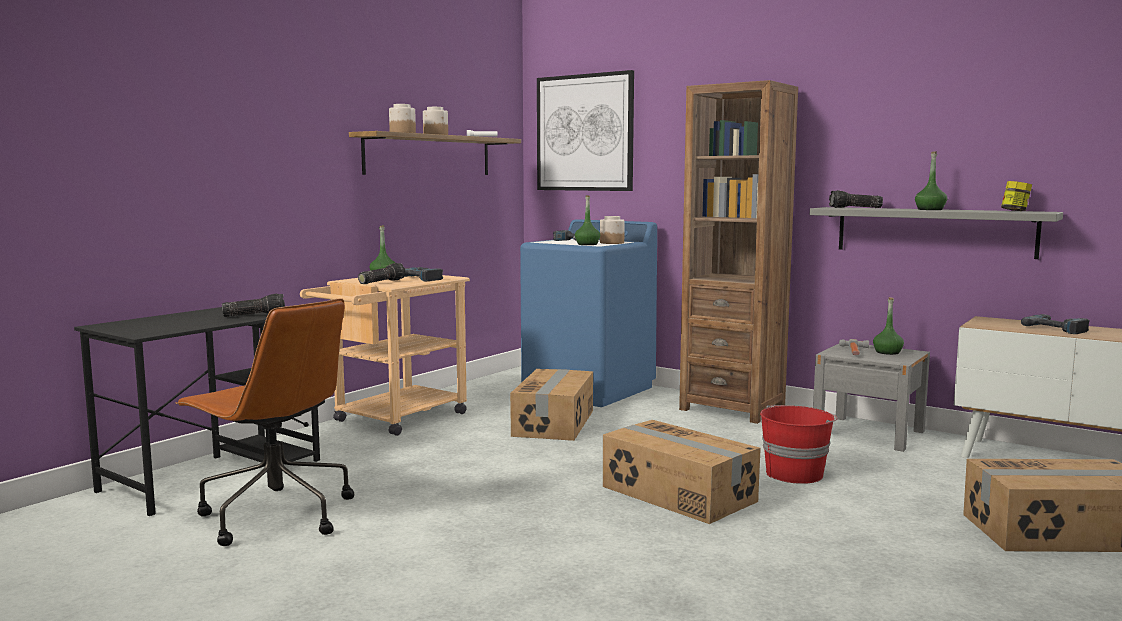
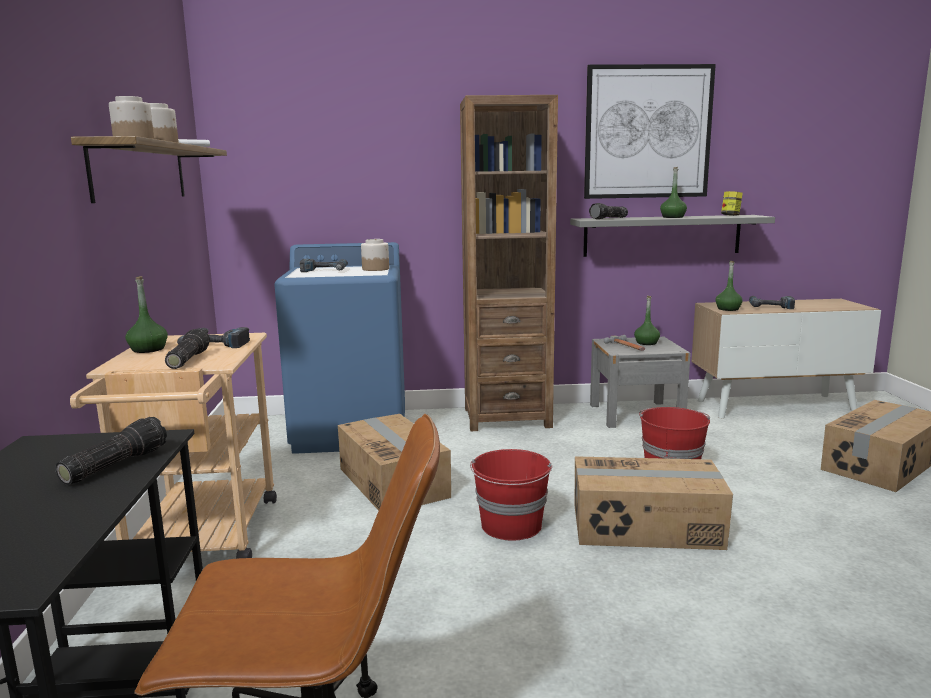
camera: 40 degrees left, 5 degrees up
(579, 465) = (511, 526): none -> red bucket
(584, 133) = (291, 144): picture -> picture (647, 132)
(587, 244) = (363, 274): green bottle -> green bottle (728, 309)

